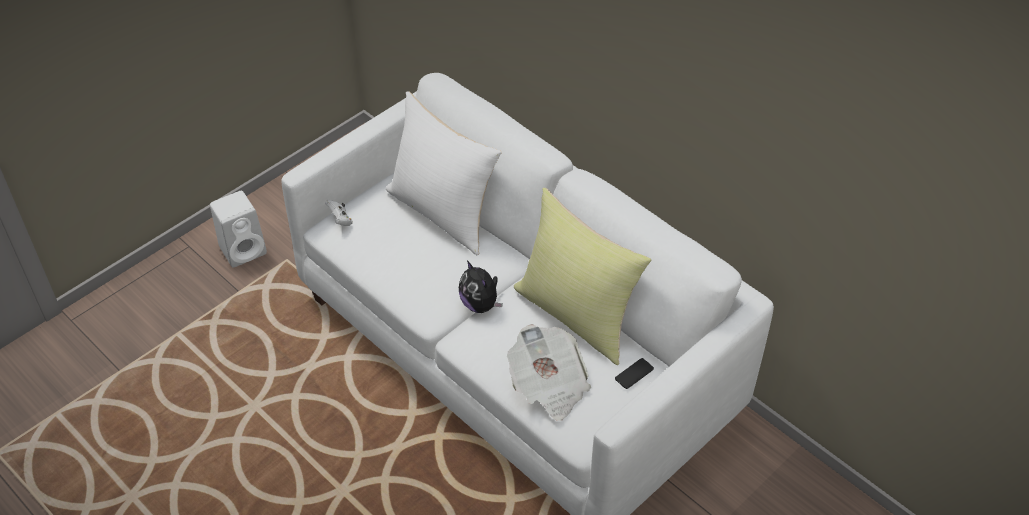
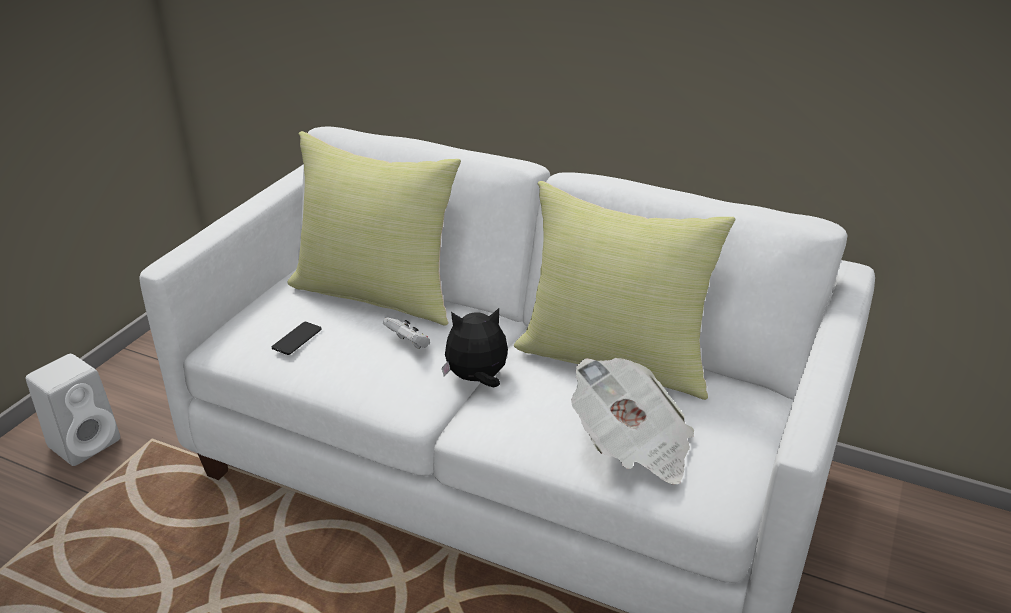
camera: 20 degrees left, 15 degrees down
(340, 220) = (235, 329): white game controller -> white game controller (409, 344)
(444, 212) = (377, 293): white pillow -> yellow pillow
(480, 304) = (477, 379): plush toy -> plush toy turned 135 degrees clockwise
(634, 374) = (734, 404): phone -> phone (297, 339)

